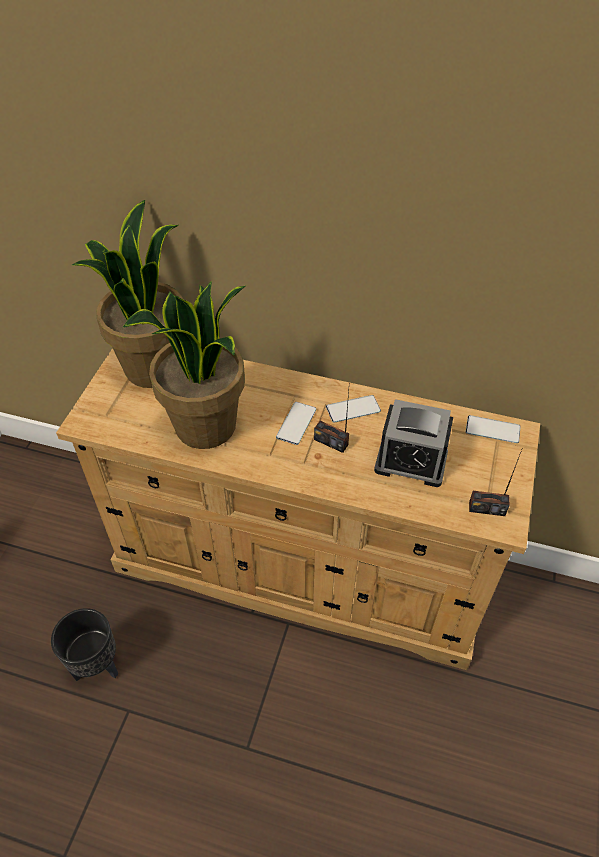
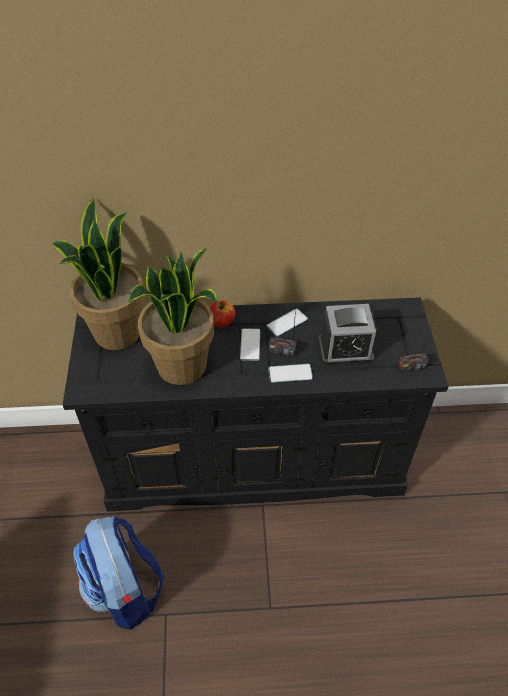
camera: 20 degrees left, 0 degrees up
(98, 666) = (125, 590): black planter -> backpack
(275, 387) = (221, 322): none -> apple
(302, 567) = (256, 460): beige dresser -> black dresser
(492, 429) = (391, 310): phone -> phone (290, 373)

